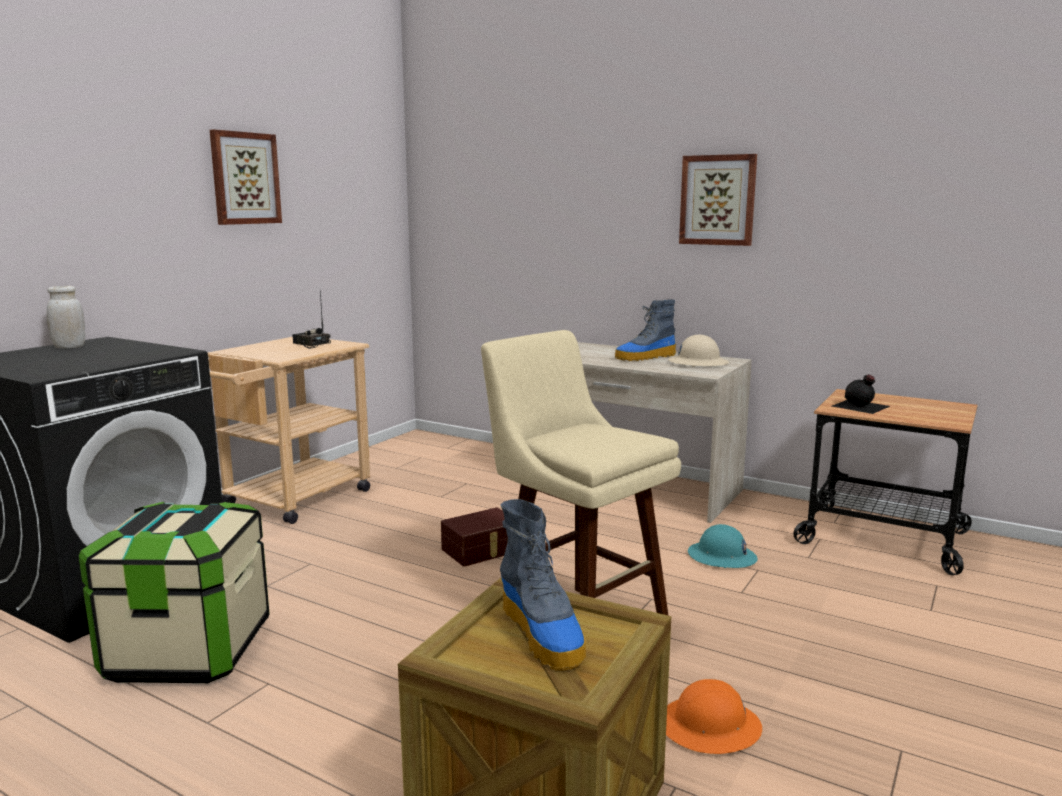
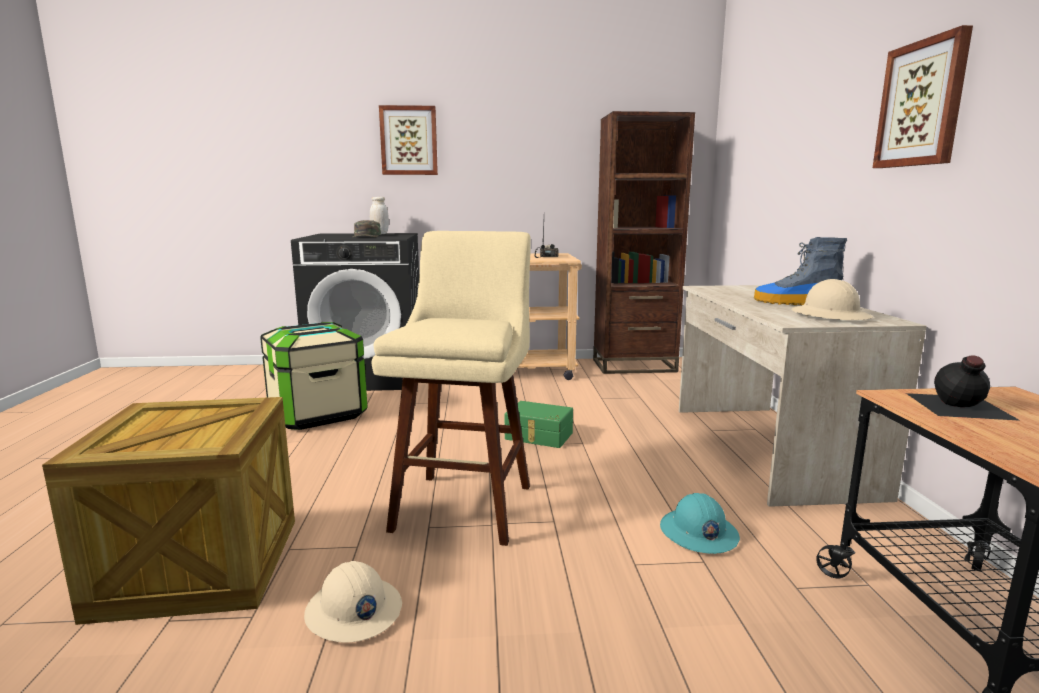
camera: 55 degrees right, 0 degrees up
(101, 355) = (367, 236): none -> green cap
(245, 178) = (535, 131): picture -> picture (409, 141)
(387, 456) = (634, 366): none -> brown bookcase
(482, 550) = (538, 436): brown storage box -> green storage box
(543, 634) = (189, 425): boot -> none
(710, 727) = (353, 611): orange hard hat -> beige hard hat

